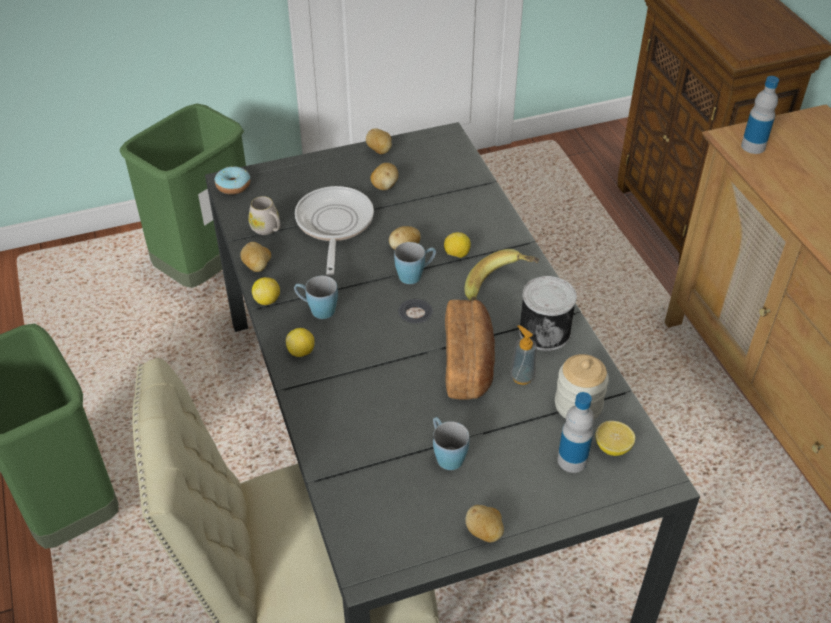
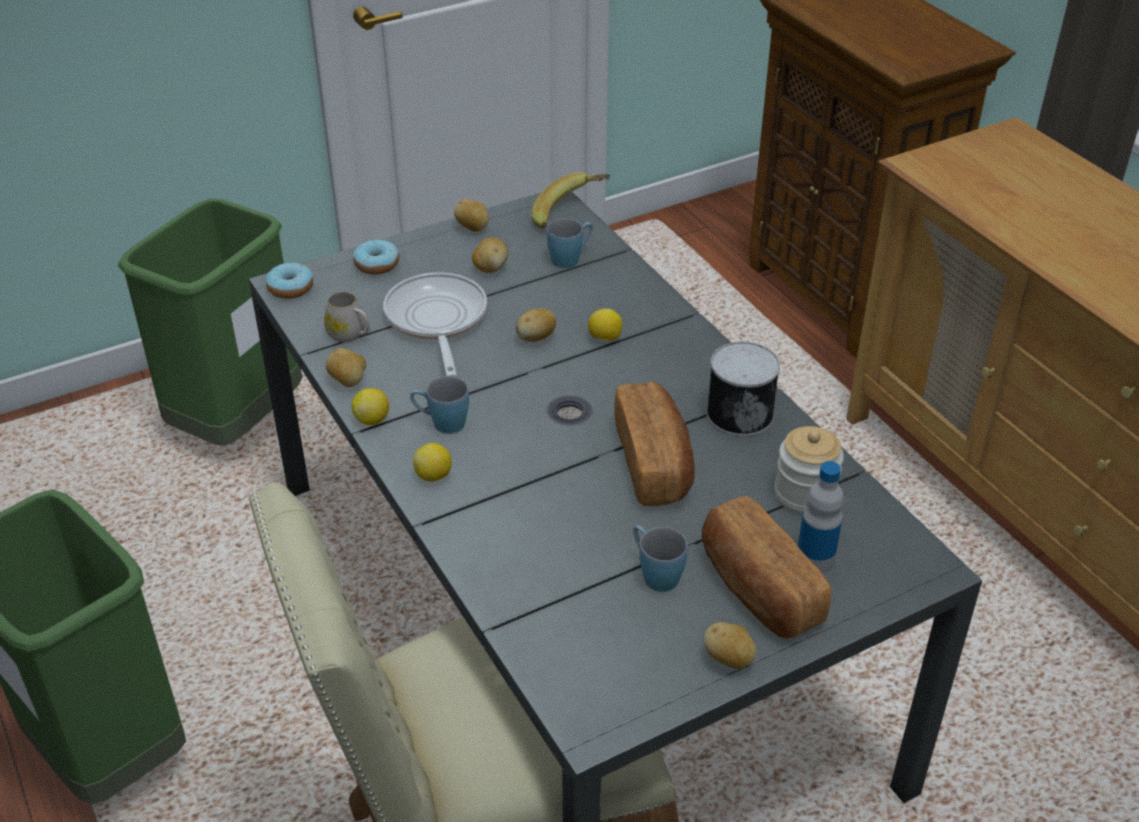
camera: 10 degrees left, 5 degrees down
(301, 173) = (377, 264): none -> donut
(415, 274) = (558, 367): blue mug -> blue mug (571, 258)
(500, 288) = (670, 371): banana -> banana (570, 215)
(521, 478) = (758, 589): none -> bread
(522, 377) = (726, 471): soap dispenser -> none
(612, 447) = (860, 538): lemon -> none
(753, 146) = (944, 170): bottle -> none

